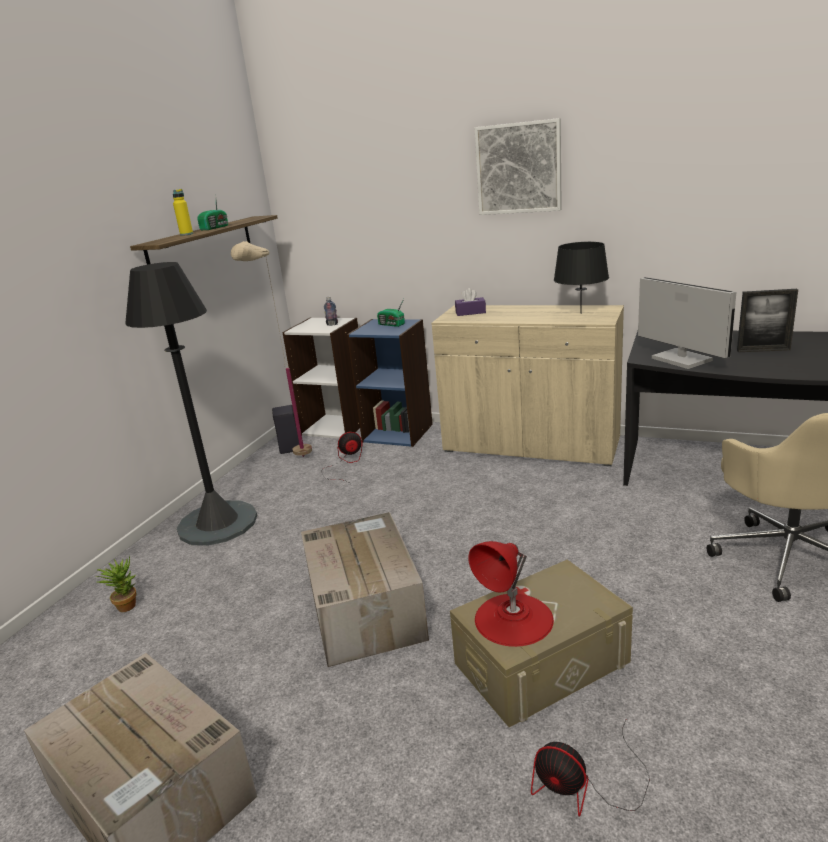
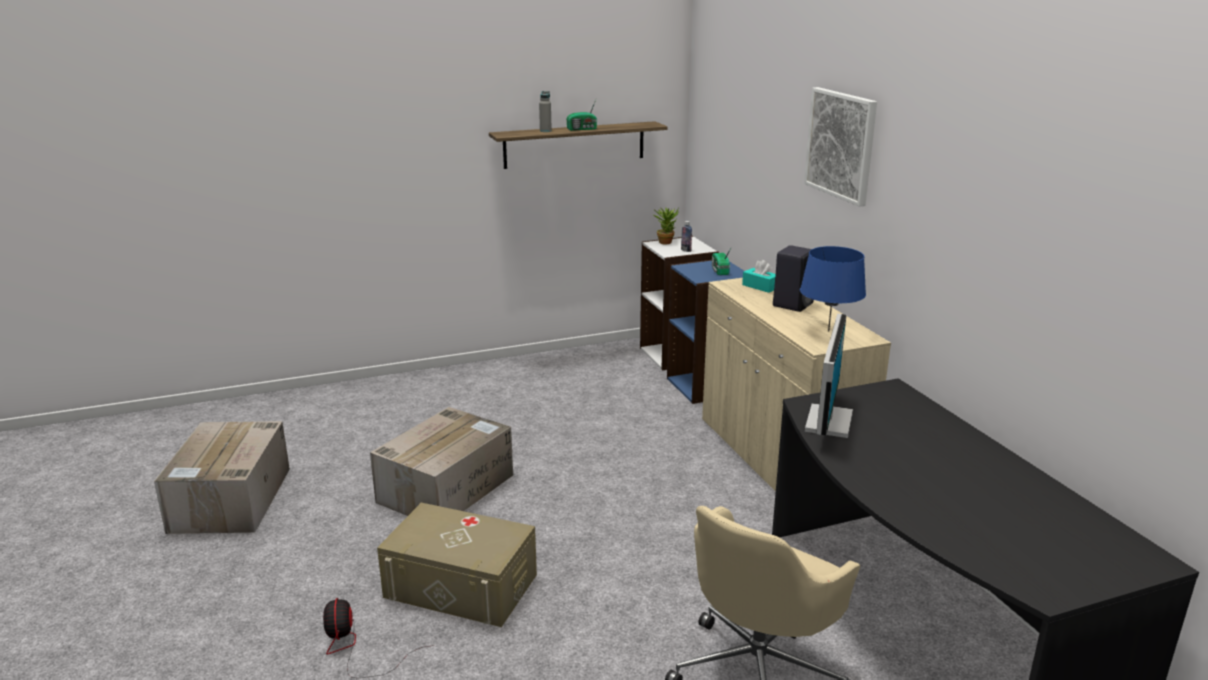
camera: 45 degrees right, 0 degrees up
(126, 604) = (364, 403): potted plant -> potted plant (666, 242)
(186, 234) = (545, 131): yellow bottle -> grey bottle
(218, 523) = (479, 383): black floor lamp -> none
(290, 447) = (615, 354): black speaker -> black speaker (793, 304)
(294, 464) = (593, 369): beige floor lamp -> none
(345, 464) = (621, 389): fan -> none
(470, 312) = (760, 286): purple tissue box -> turquoise tissue box
(513, 619) = (434, 530): red table lamp -> none
(580, 313) = (828, 331): black table lamp -> blue table lamp
(763, 350) = (923, 457): picture frame -> none

